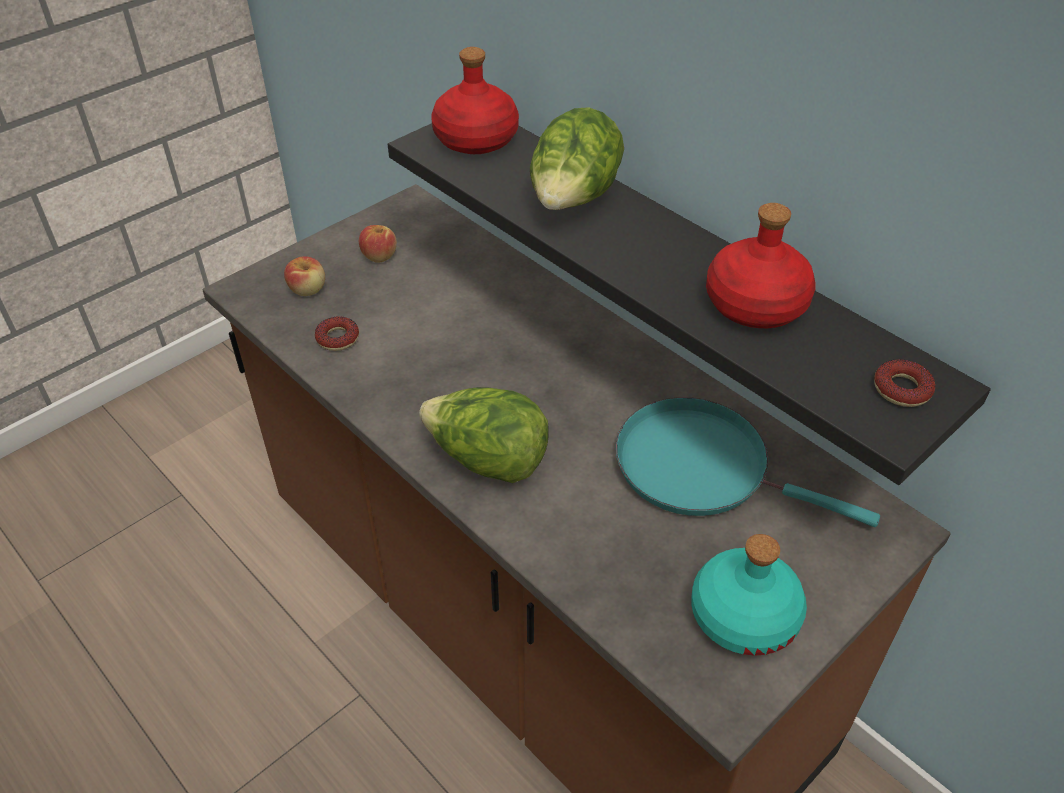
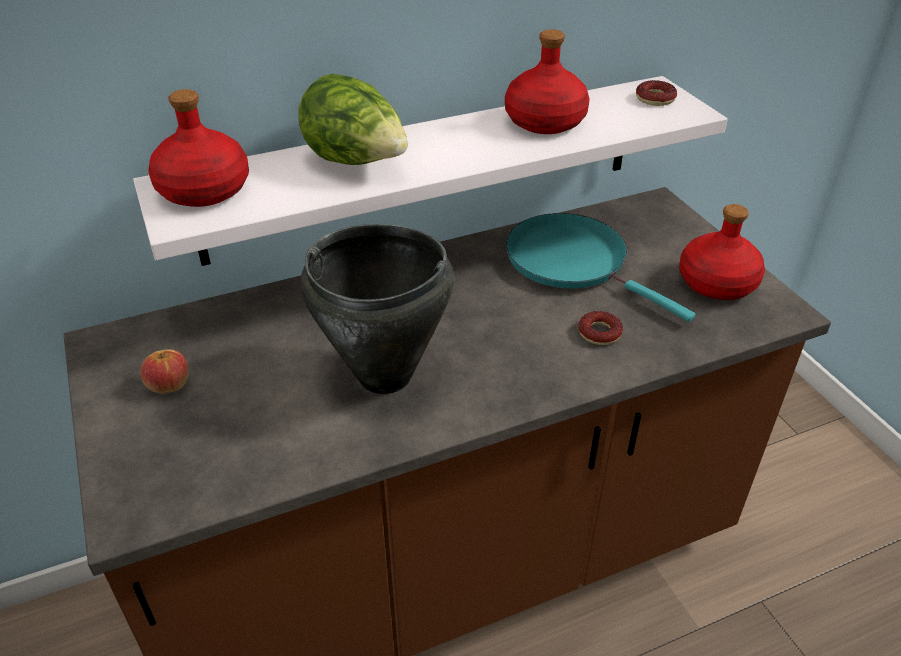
camera: 70 degrees left, 5 degrees down
(308, 289) = (179, 455): apple -> none
(338, 338) = (285, 443): donut -> donut (599, 333)
(440, 371) = (385, 376): none -> black cooking pot
(487, 461) = (518, 371): lettuce -> none
(684, 269) = (426, 168): black shelf -> white shelf
(701, 467) = (573, 262): turquoise frying pan -> turquoise frying pan turned 90 degrees clockwise
(743, 616) = (715, 283): turquoise bottle -> red bottle

